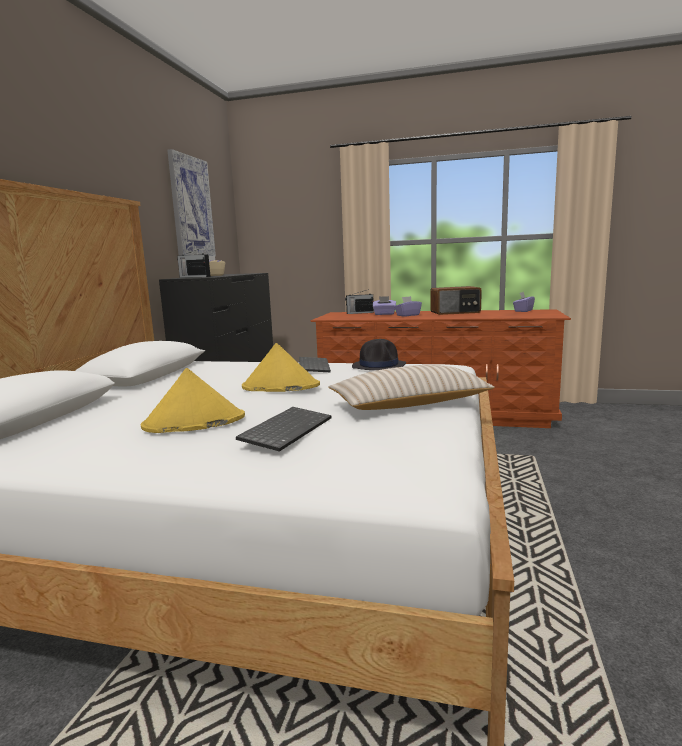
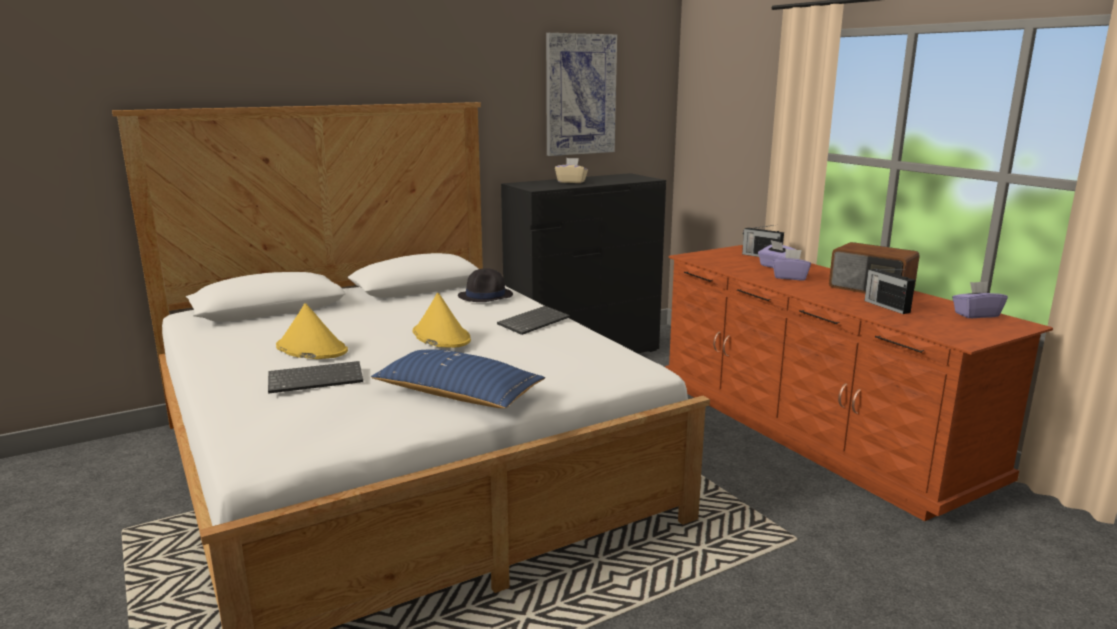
camera: 45 degrees right, 5 degrees up
(194, 277) = (540, 184): radio -> radio (886, 306)
(379, 366) = (581, 342): black hat -> black hat (486, 296)
(409, 404) = (458, 395): beige pillow -> blue pillow

